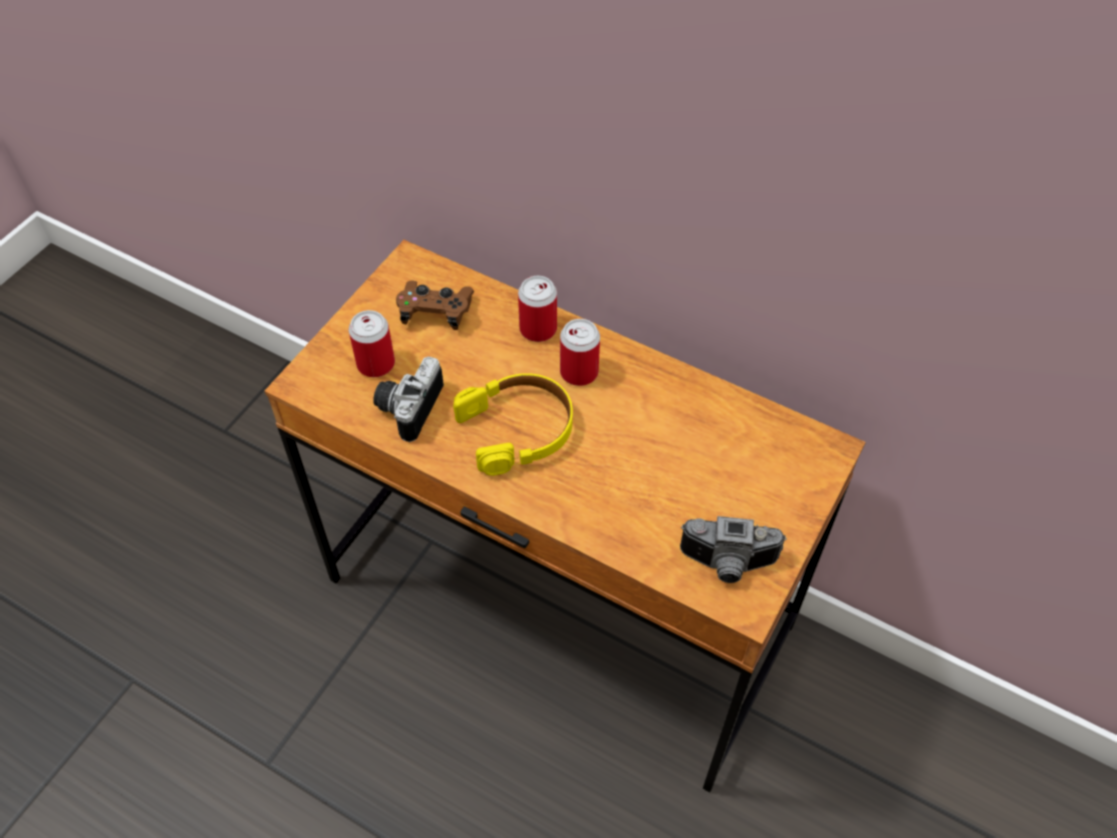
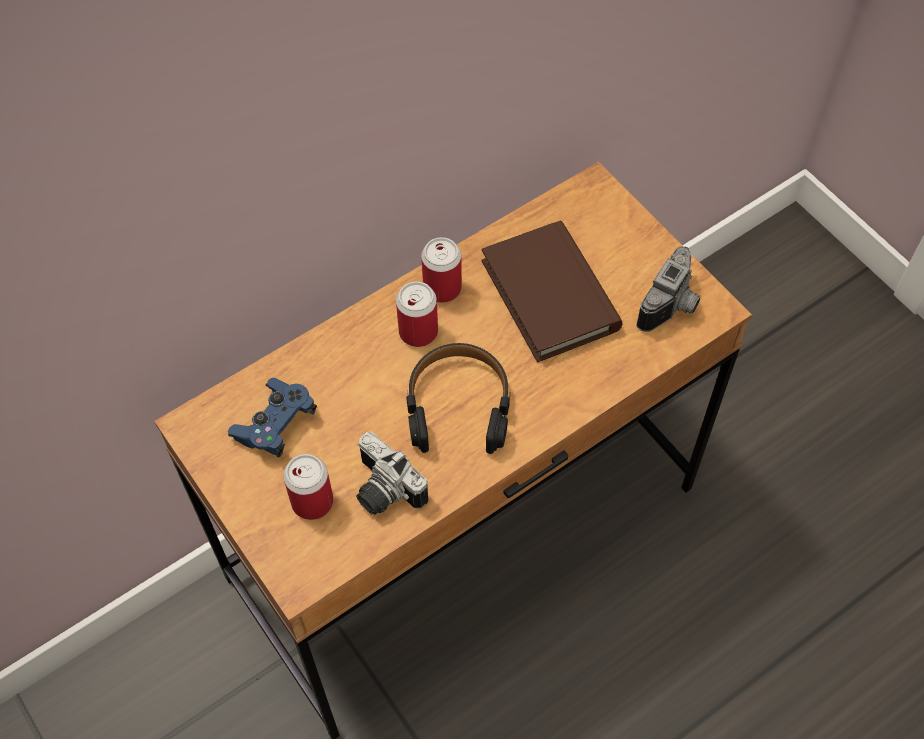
camera: 65 degrees left, 5 degrees up
(436, 312) = (275, 425): brown game controller -> blue game controller
(518, 429) = (458, 405): yellow headphones -> black headphones
(538, 329) = (348, 345): can -> can (442, 288)
(677, 457) = (550, 295): none -> brown book

